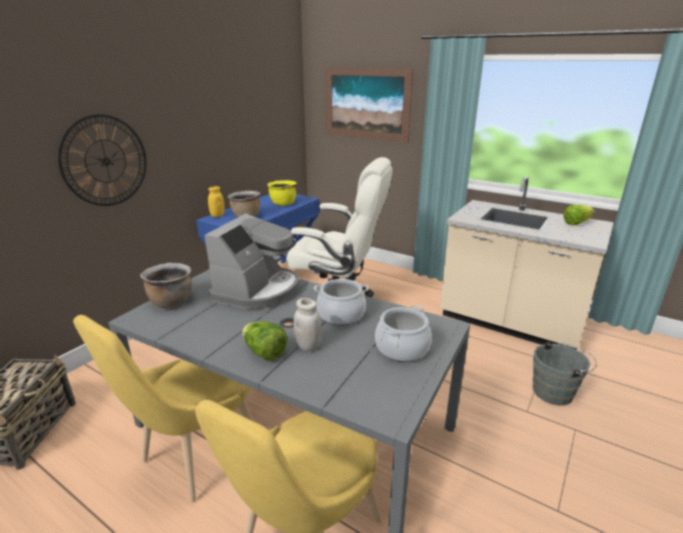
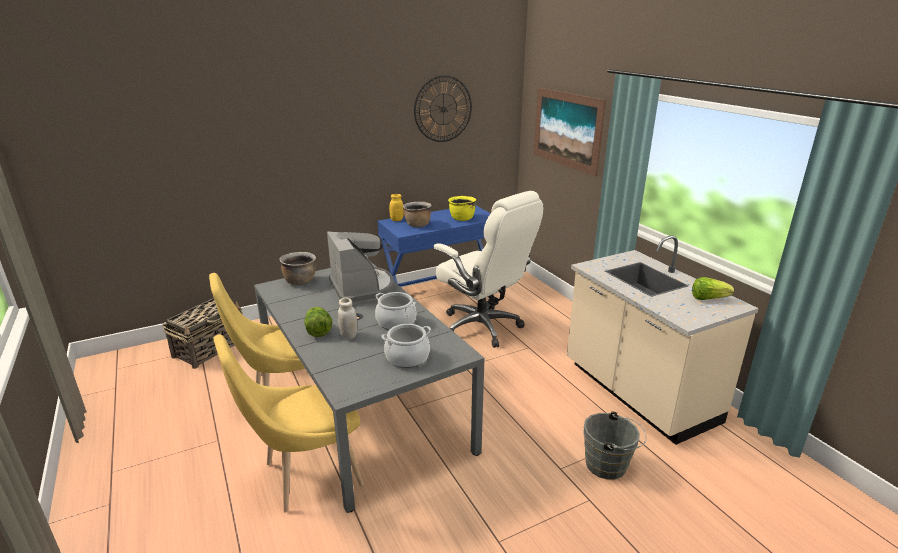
camera: 30 degrees right, 0 degrees up
(105, 161) = (304, 165): wall clock -> wall clock (443, 109)
(258, 290) = (362, 288): coffee machine -> coffee machine turned 75 degrees counterclockwise

